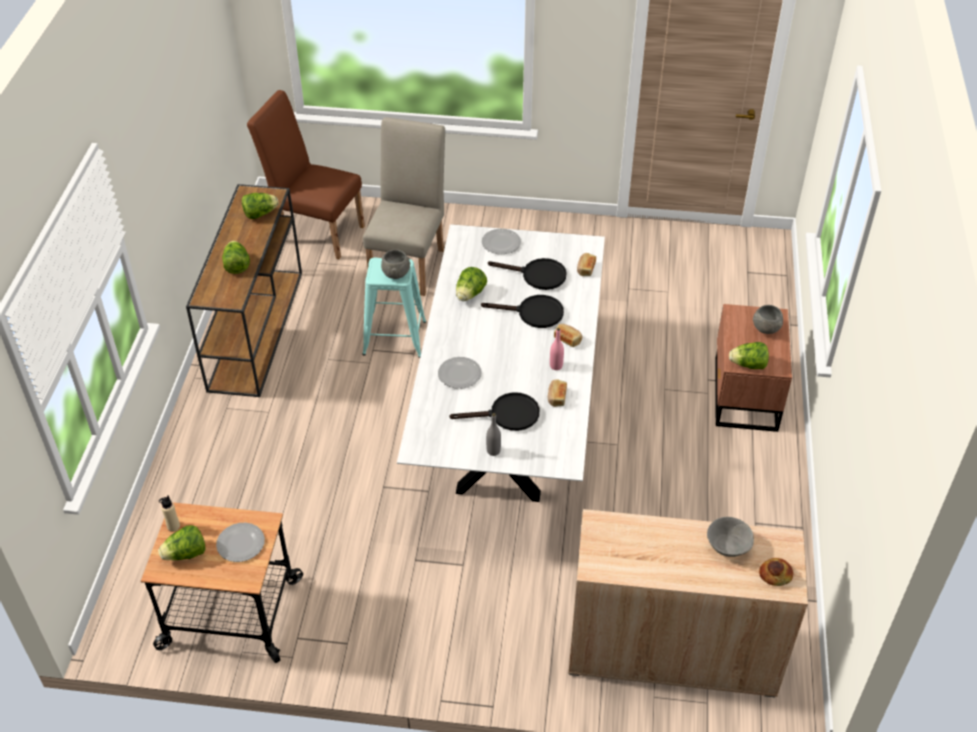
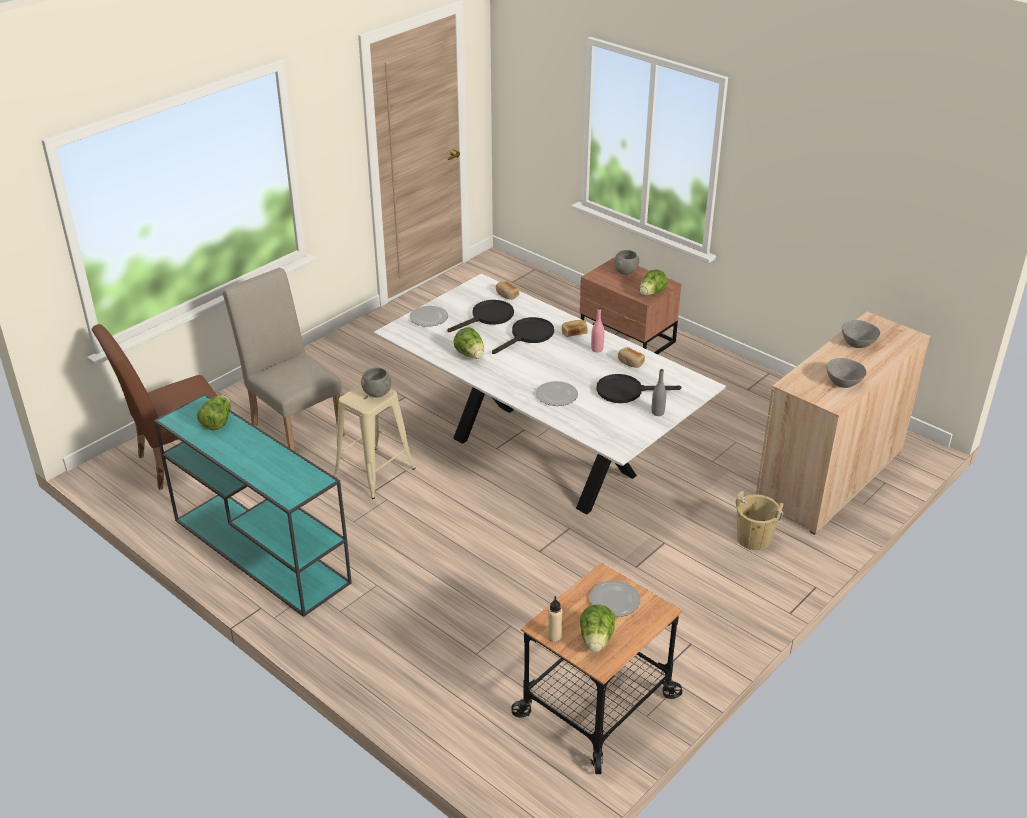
camera: 55 degrees left, 10 degrees down
(236, 266) = (272, 462): lettuce -> none
(256, 328) = (259, 550): brown console table -> turquoise console table
(394, 338) = (374, 473): turquoise stool -> beige stool
(507, 415) = (626, 391): black frying pan -> black frying pan turned 120 degrees counterclockwise
(523, 629) = (754, 539): none -> beige bucket
(639, 562) = (843, 383): none -> grey bowl
(775, 575) = (897, 336): bread -> none

